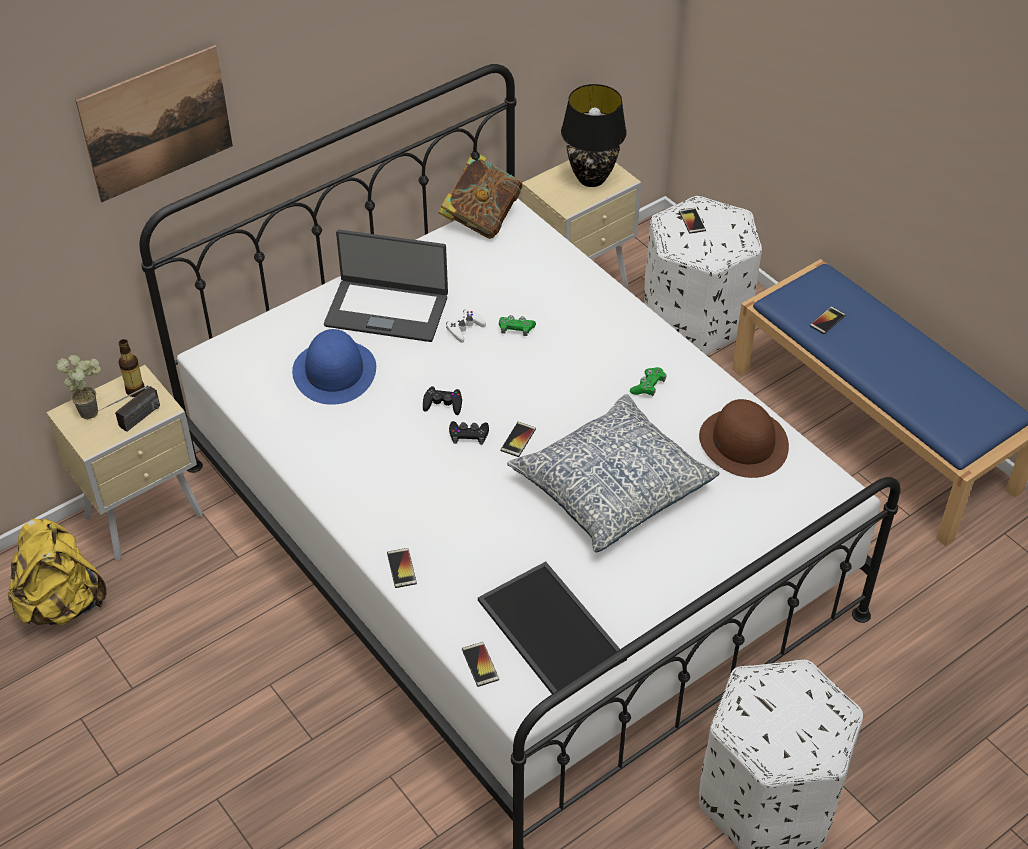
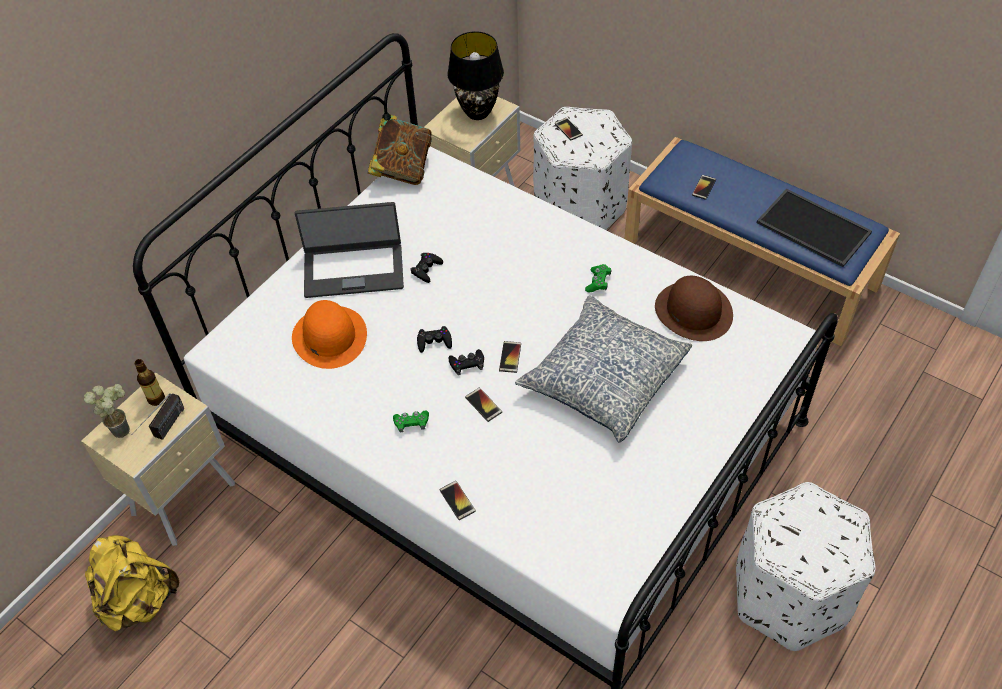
camera: 15 degrees left, 5 degrees up
(157, 123) = (125, 159): picture -> none
(334, 371) = (329, 336): blue hat -> orange hat
(465, 328) = (426, 269): white game controller -> black game controller
(480, 664) = (558, 569): phone -> phone (483, 405)
(516, 329) = (469, 260): green game controller -> green game controller (411, 424)
(548, 630) = (602, 521): tray -> tray (811, 228)

